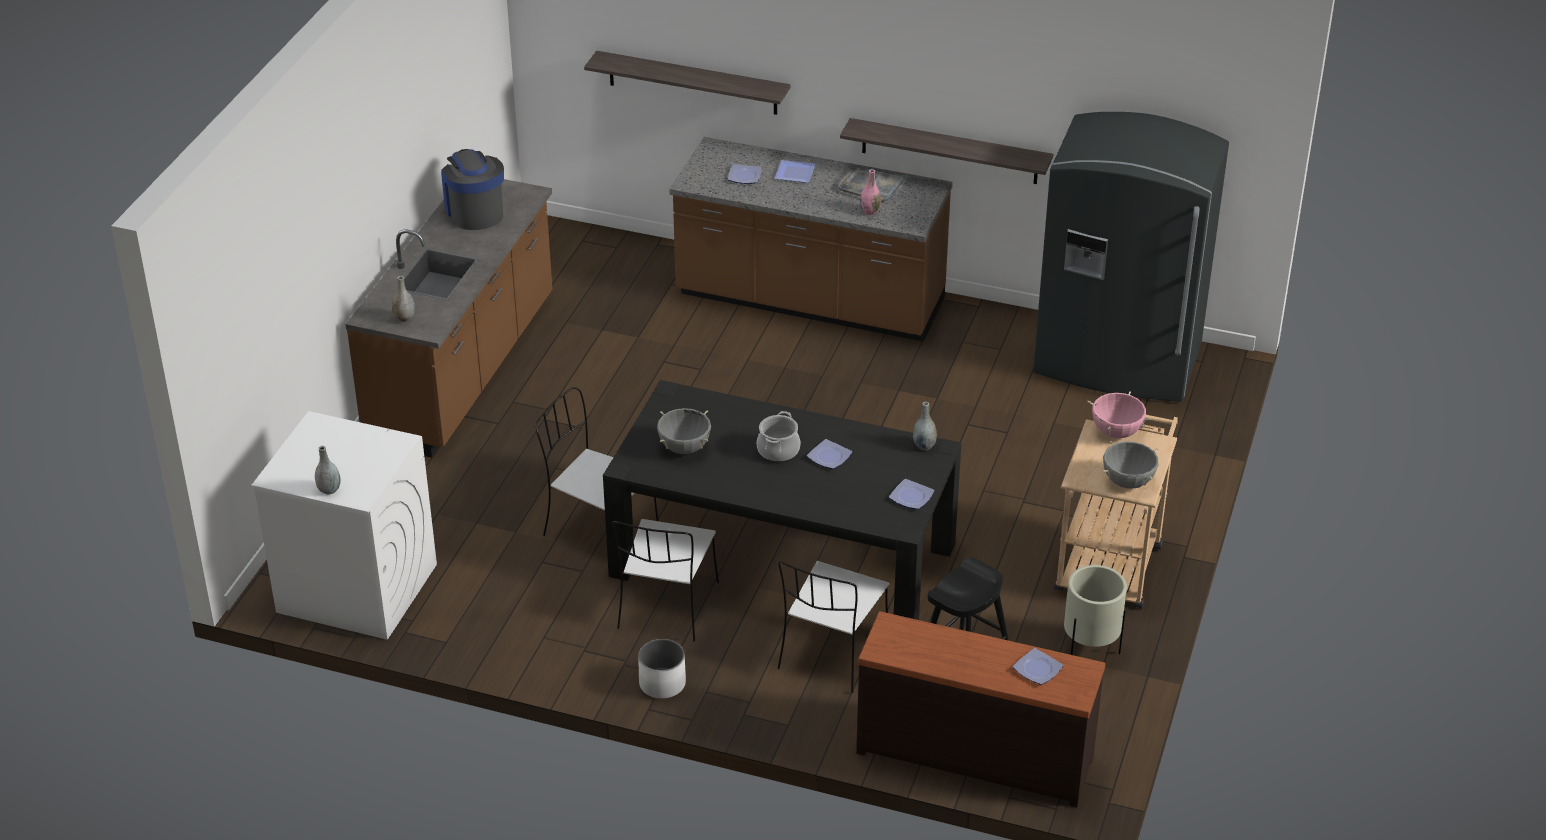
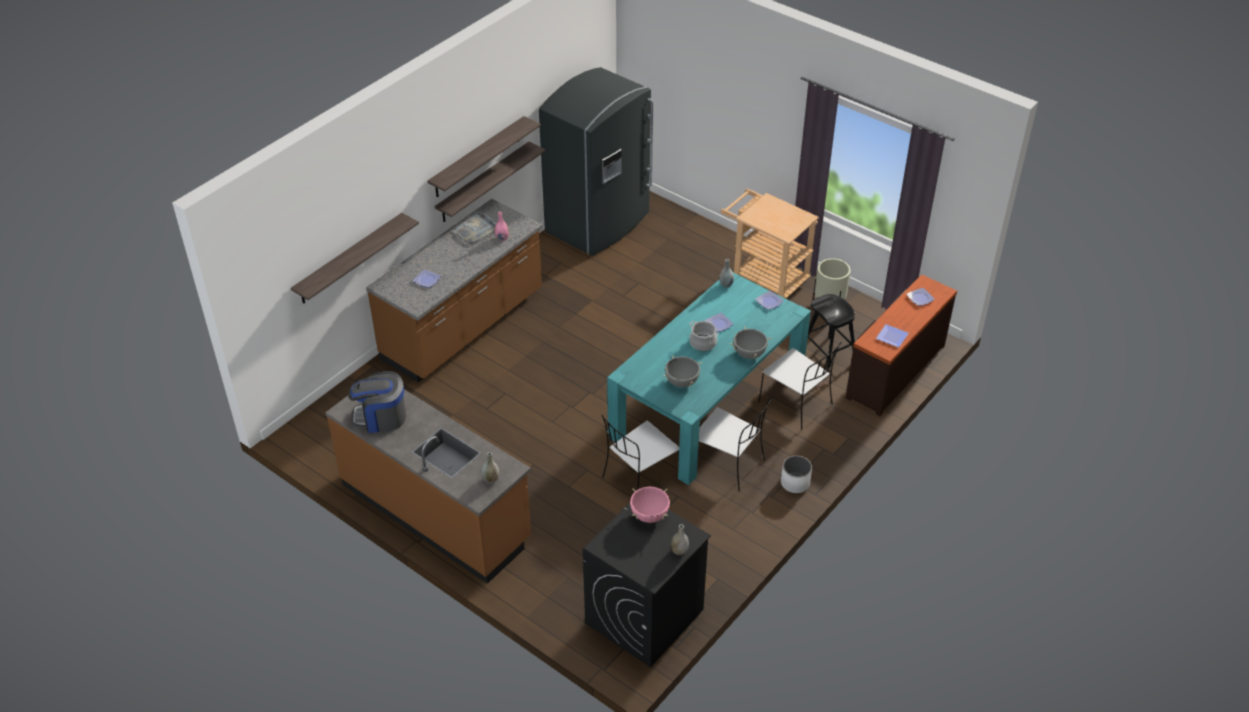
camera: 70 degrees left, 5 degrees up
(355, 588) = (644, 617): white washing machine -> black washing machine
(783, 560) = (708, 403): black dining table -> turquoise dining table
(793, 174) = (438, 259): plate -> plate (892, 338)
(944, 106) = (477, 157): none -> shelf
(1116, 432) = (754, 210): pink cooking pot -> pink cooking pot (649, 515)
(1128, 482) = (796, 219): grey cooking pot -> grey cooking pot (749, 354)

